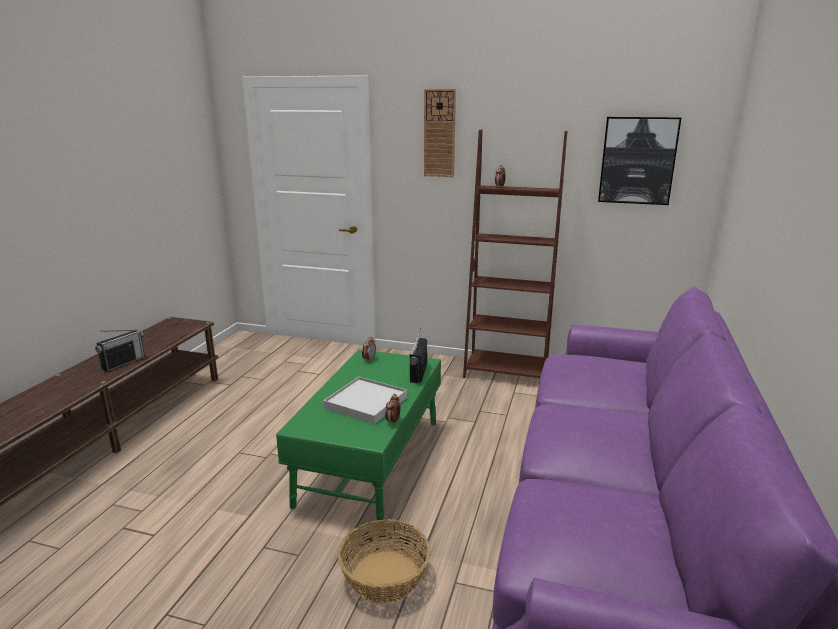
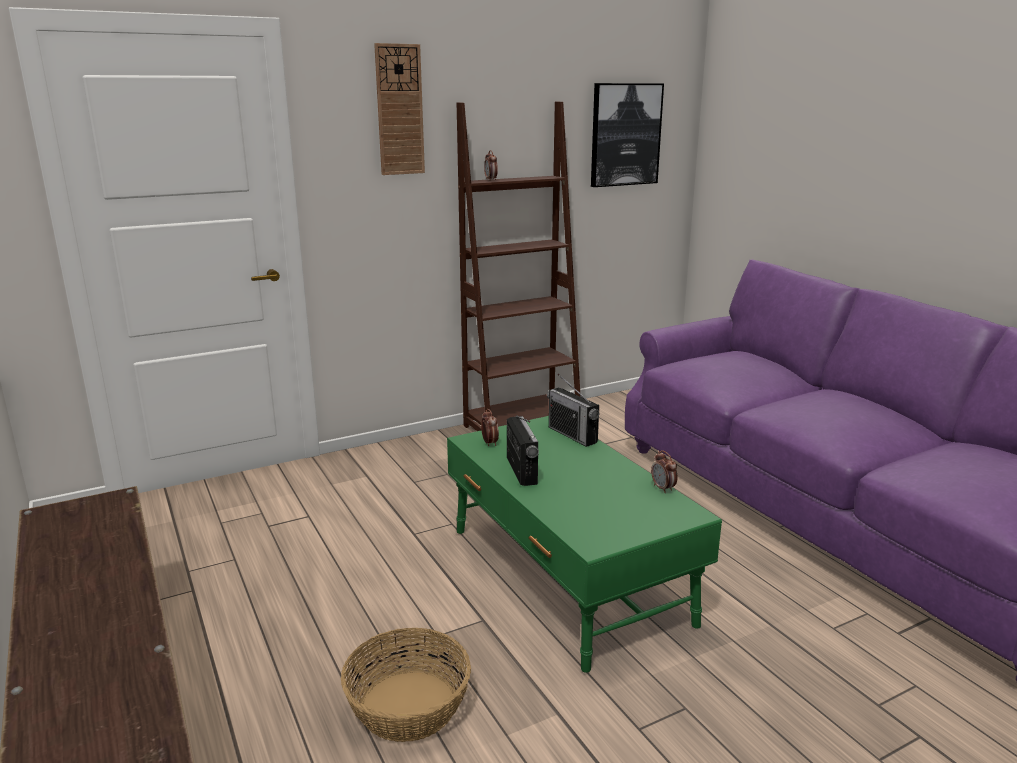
camera: 45 degrees left, 0 degrees up
(123, 363) = (120, 606): radio -> radio (521, 470)
(365, 403) = (596, 485): white tray -> none
(384, 576) = (783, 665): basket -> basket (407, 705)

